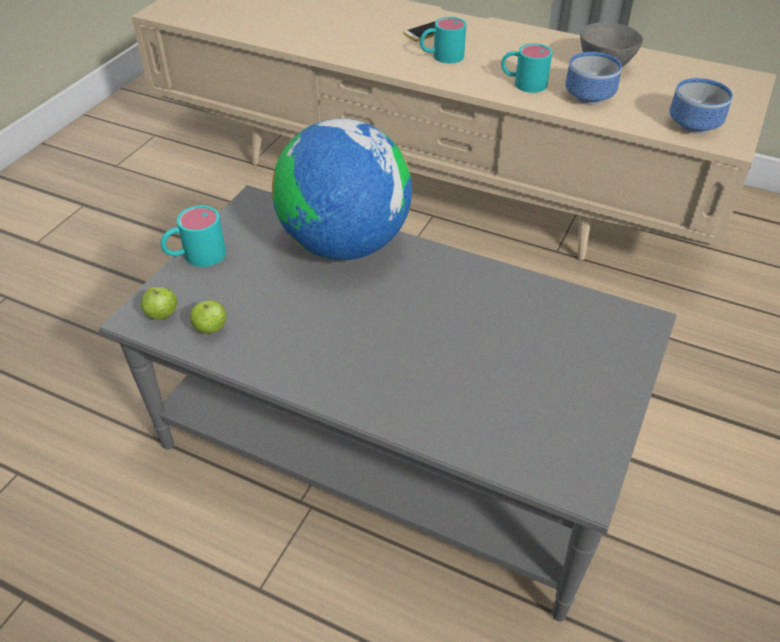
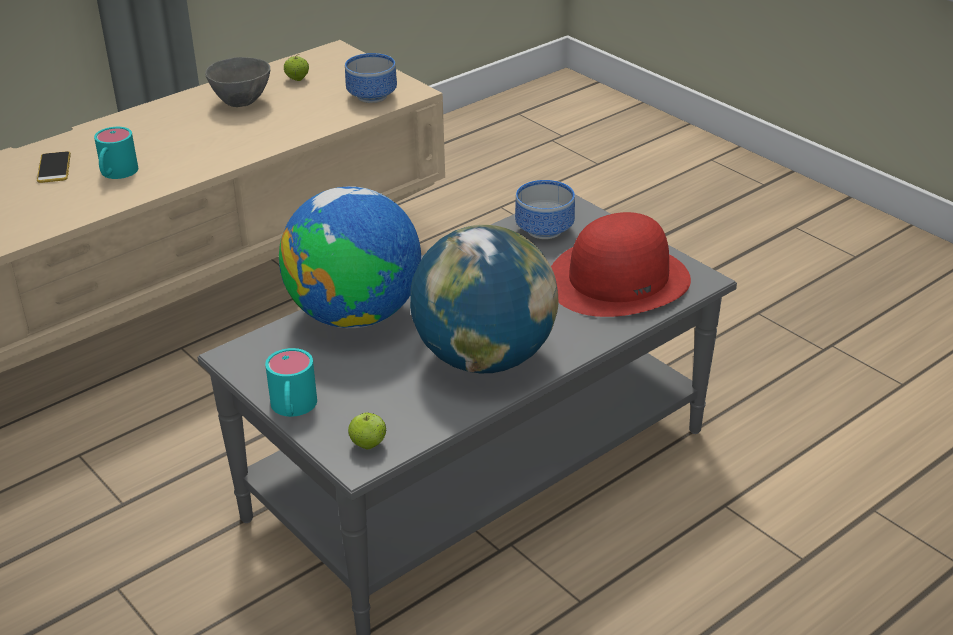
camera: 65 degrees left, 10 degrees down
(211, 329) = (412, 417): apple -> apple (297, 79)
(323, 348) = (485, 358): none -> globe
(523, 83) = (219, 147): turquoise mug -> none
(527, 409) = (619, 280): none -> red hat
(589, 95) = (277, 124): bowl -> bowl (542, 229)

